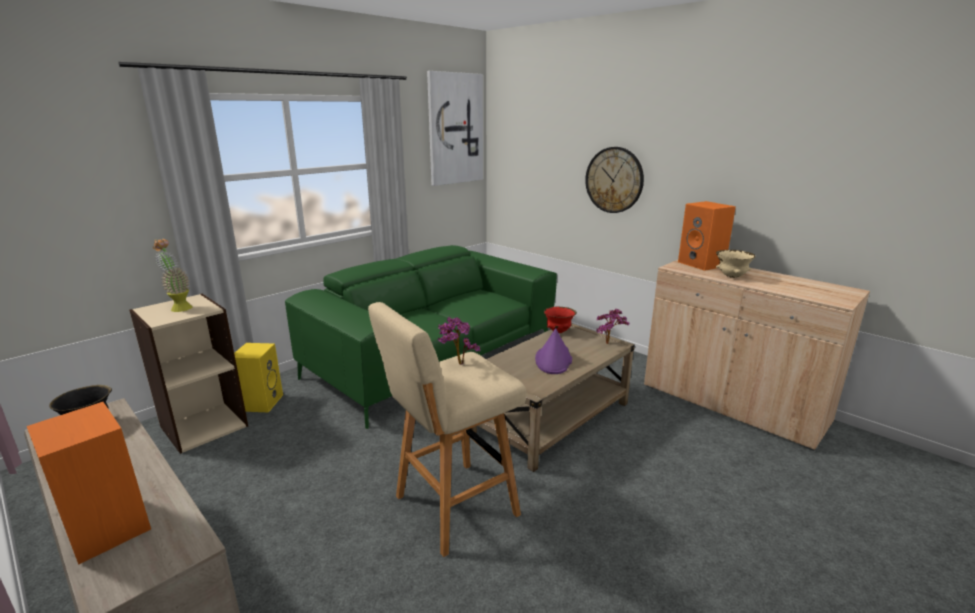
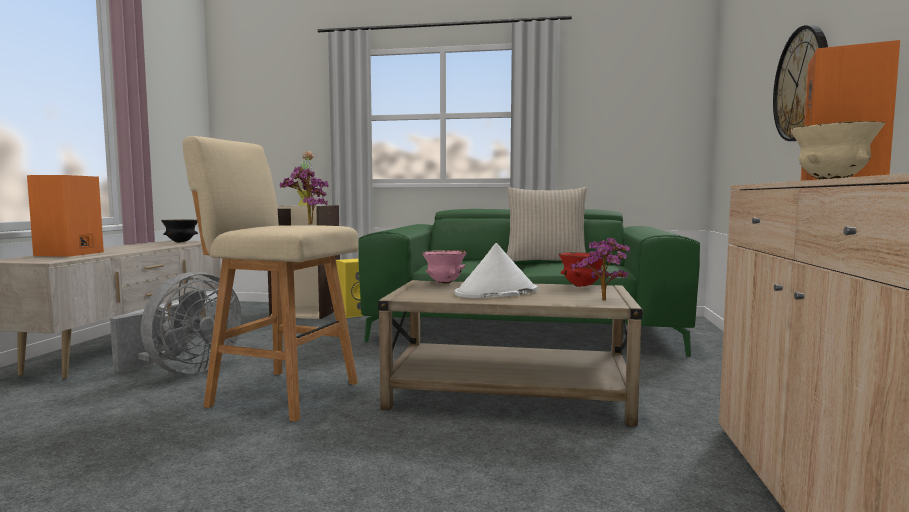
camera: 55 degrees right, 15 degrees down
(319, 553) = (185, 371): none -> grey fan
(441, 301) = (545, 261): none -> beige pillow
(455, 129) = (656, 75): picture -> none
(495, 361) = (444, 283): none -> pink bowl
(553, 360) = (496, 293): purple hat -> white hat

